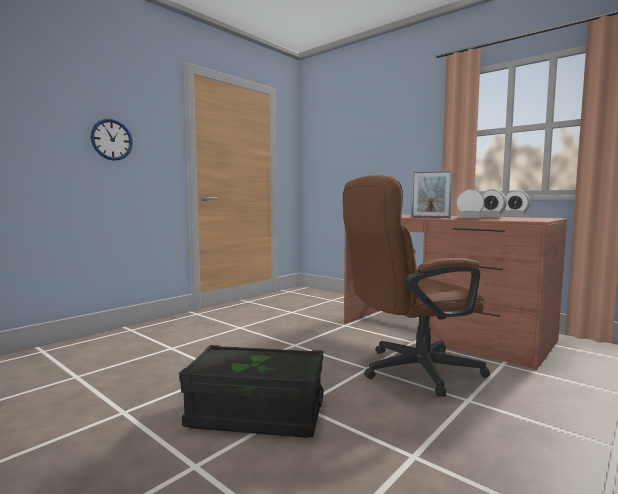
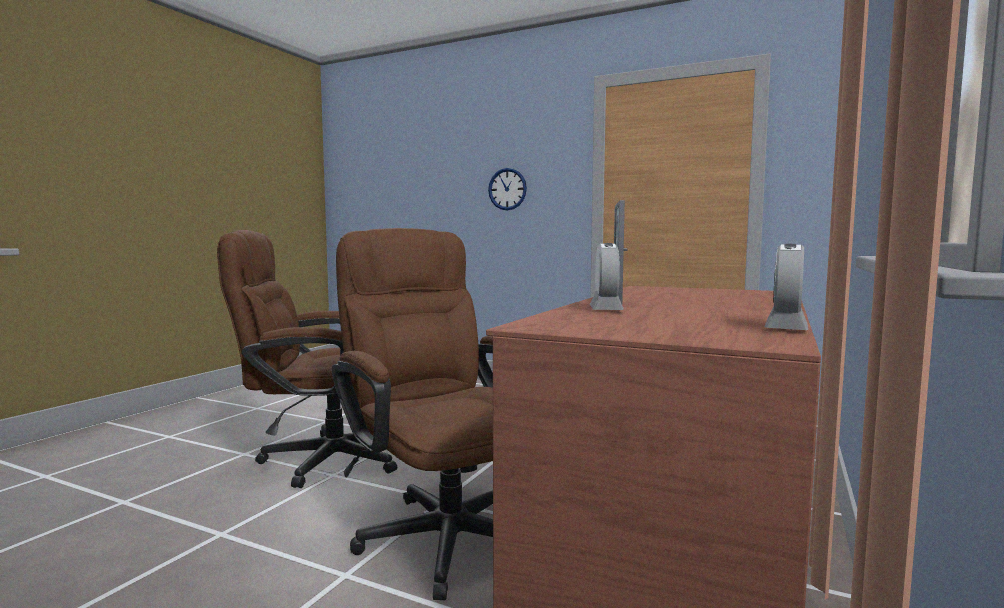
camera: 75 degrees right, 0 degrees up
(256, 414) = (318, 460): black storage box -> brown office chair
(491, 218) = (668, 316): alarm clock -> none

